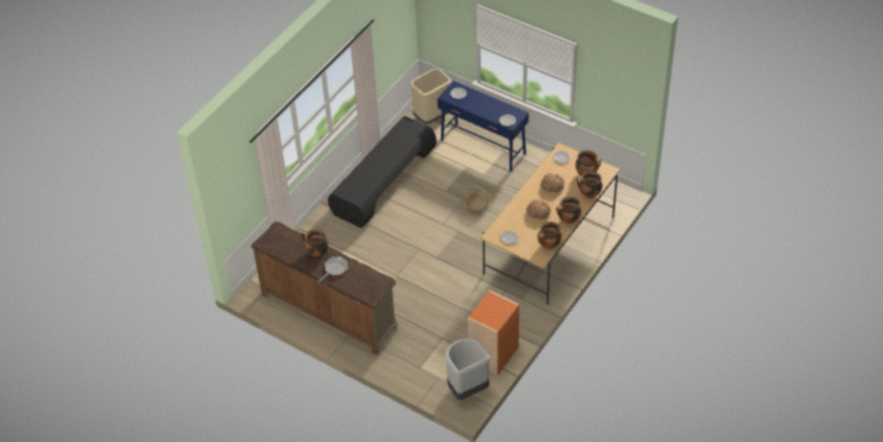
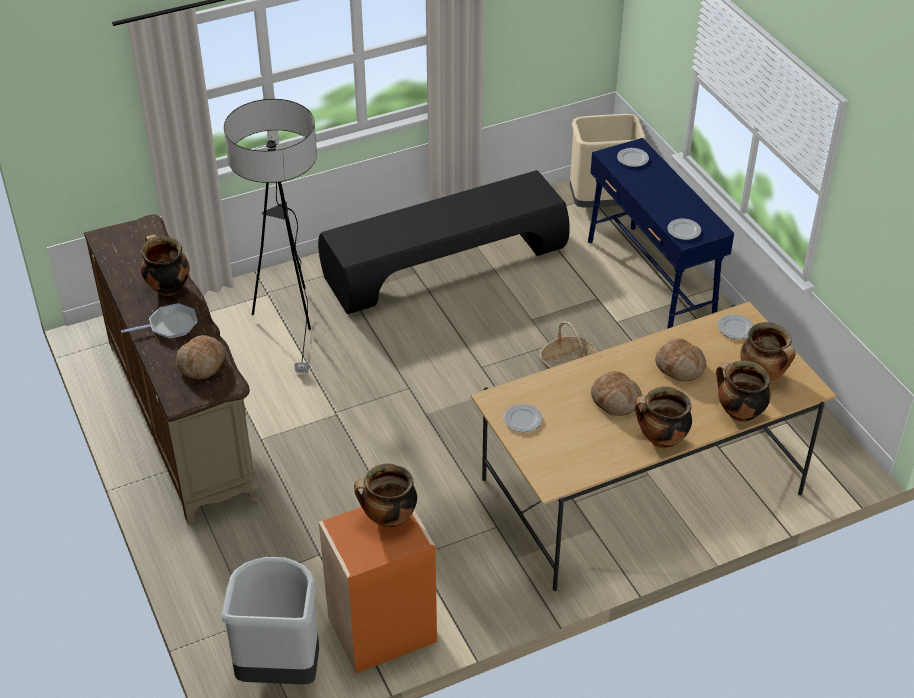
camera: 30 degrees right, 5 degrees down
(335, 242) = (290, 317): none -> floor lamp
(365, 278) = (202, 364): none -> bread
(548, 245) = (585, 467): cooking pot -> cooking pot (388, 519)

